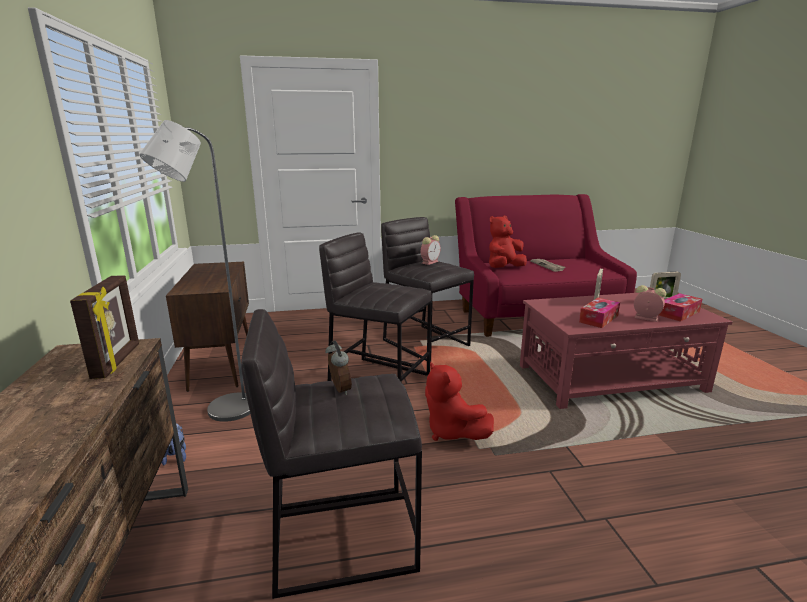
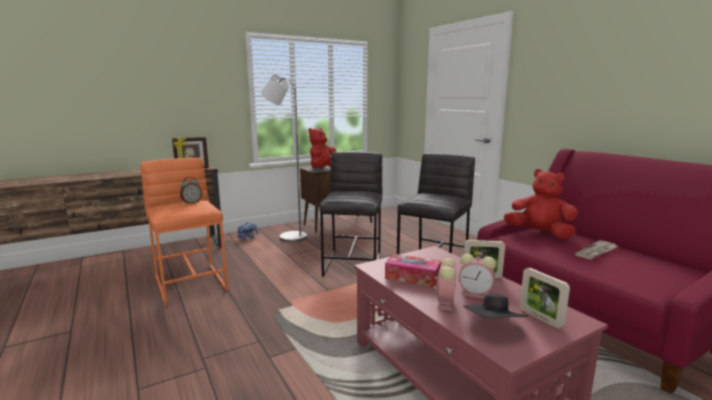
camera: 70 degrees right, 5 degrees down
(341, 536) = (191, 283): grey stool -> orange stool
(430, 262) = (443, 195): alarm clock -> alarm clock (476, 294)
(451, 431) = (296, 298): red plush toy -> red plush toy (323, 169)
(678, 313) = (493, 327): tissue box -> black hat

